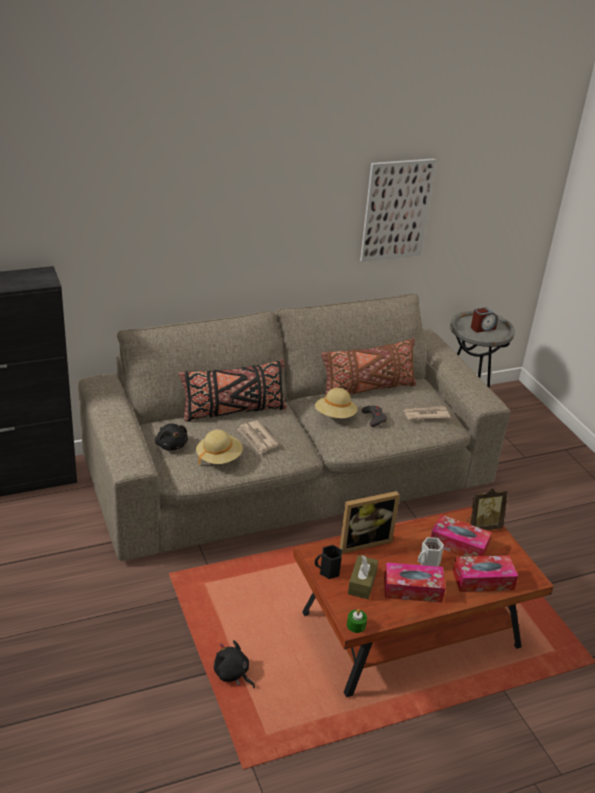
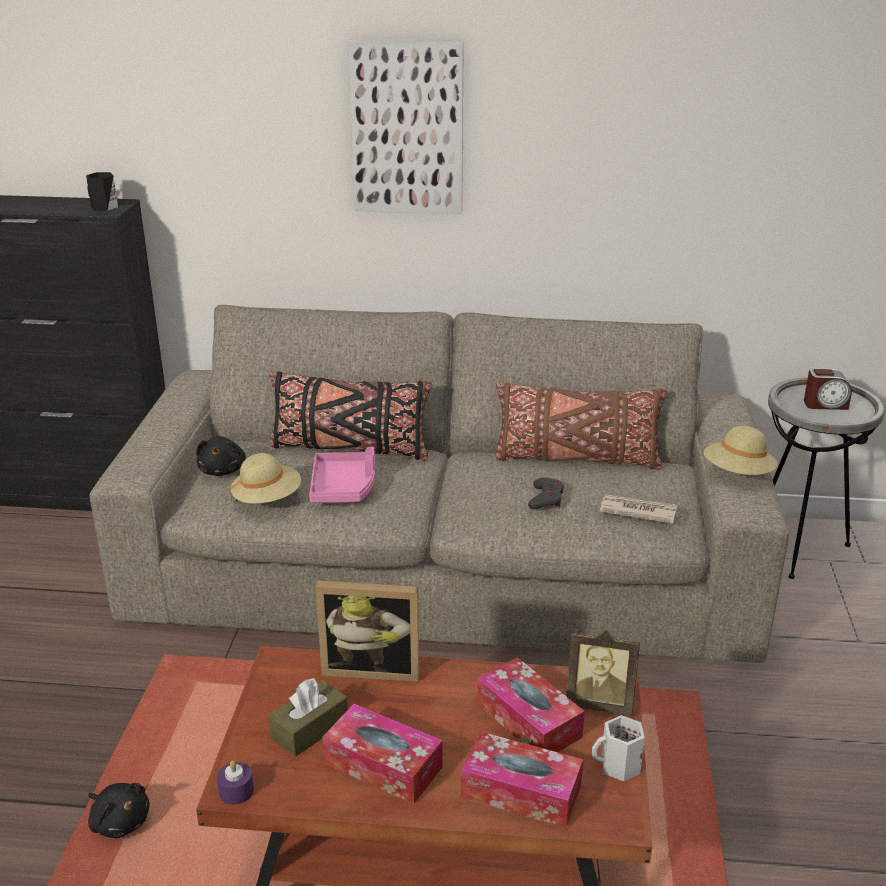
camera: 30 degrees right, 5 degrees down
(232, 674) = (119, 822): black plush toy -> black plush toy turned 150 degrees clockwise
(257, 439) = (344, 487): newspaper -> pink tray
(328, 571) = (276, 695): black mug -> black mug (103, 207)
(335, 416) = (487, 483): beige hat -> beige hat (738, 474)
(356, 625) = (236, 791): green candle -> purple candle
(396, 210) = (674, 179): picture -> picture (407, 129)
(429, 563) = (449, 733): white mug -> white mug (619, 766)

